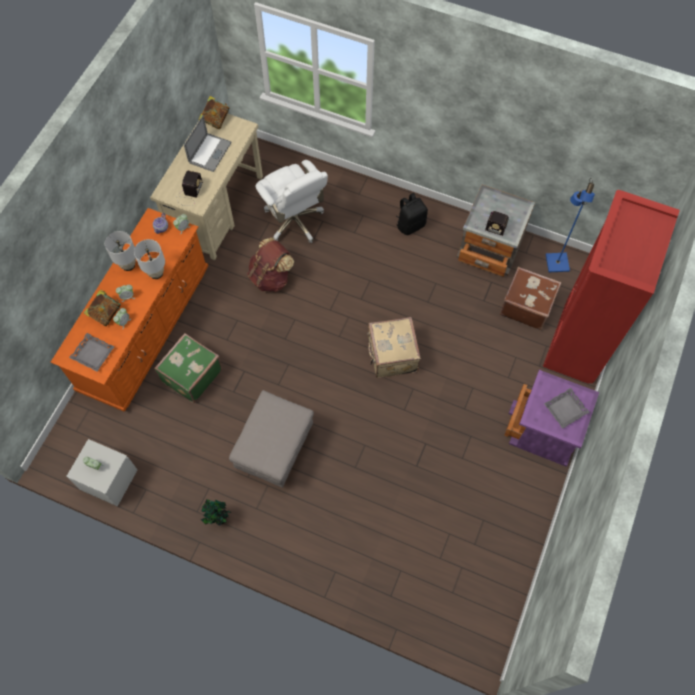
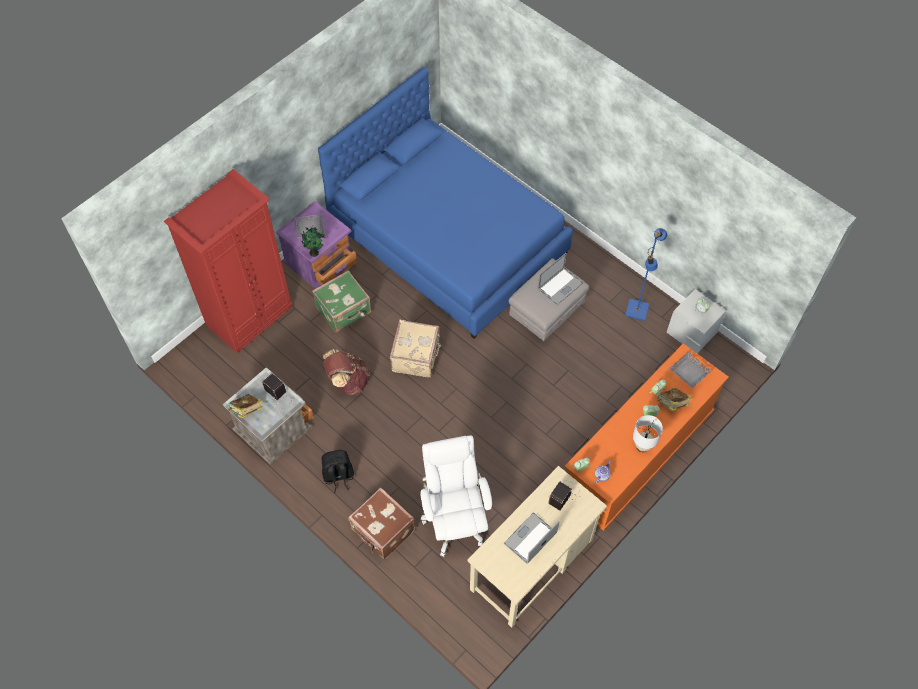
camera: 160 degrees left, 5 degrees down
(156, 273) = (617, 429): white table lamp -> none
(191, 375) = (603, 396): green suitcase -> green suitcase (344, 310)
(215, 120) = (512, 579): book -> book (247, 411)
(219, 519) = (607, 277): potted plant -> potted plant (315, 252)
(260, 440) = (560, 286): none -> laptop
(271, 277) = (499, 466): brown backpack -> brown backpack (348, 381)
(419, 509) = (448, 238): none -> blue bed
(526, 305) = (274, 361): brown suitcase -> brown suitcase (382, 531)
(557, 262) = (221, 390): blue floor lamp -> blue floor lamp (637, 310)

